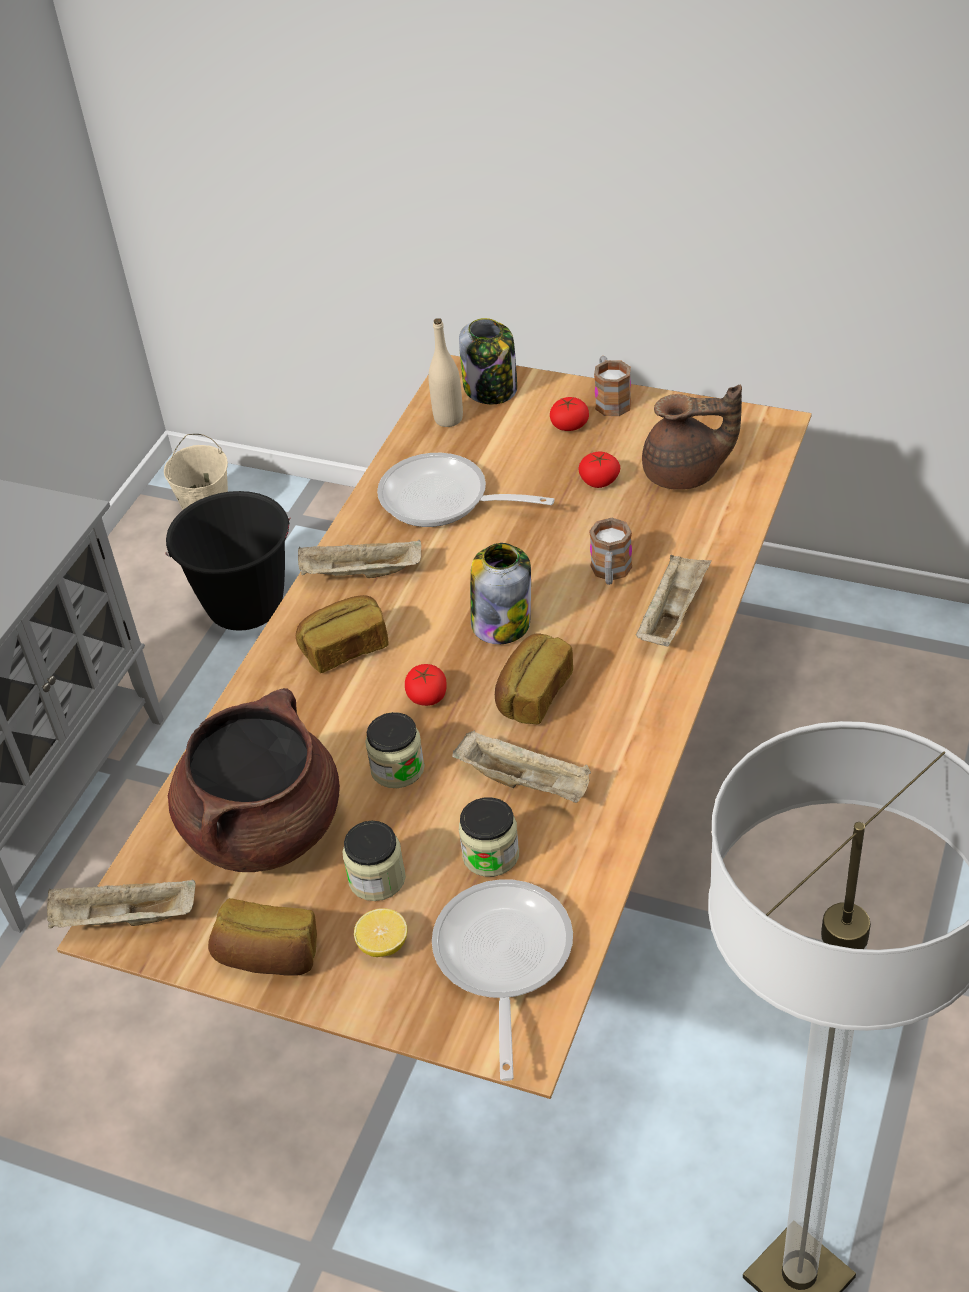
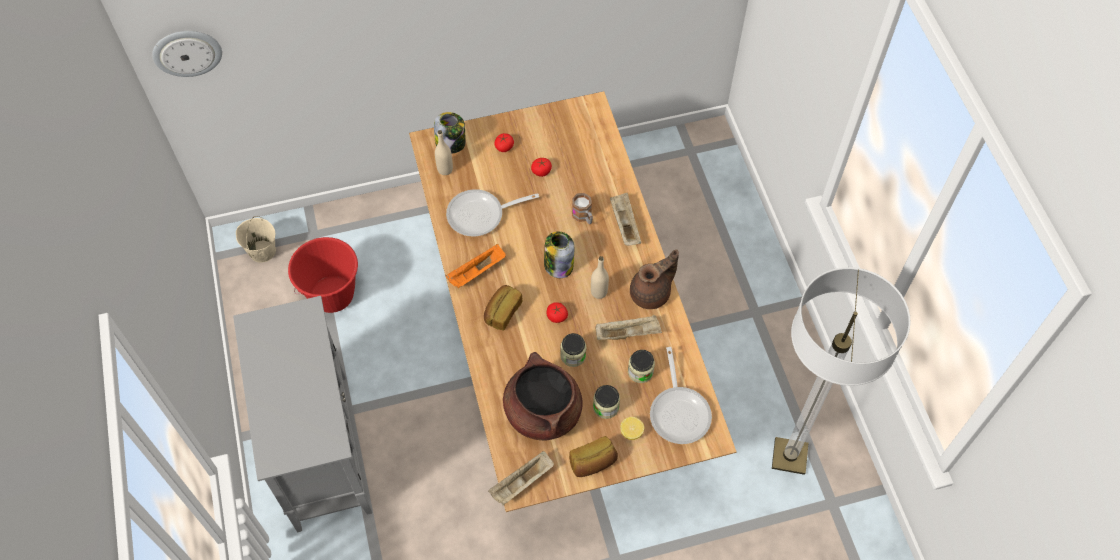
camera: 40 degrees left, 15 degrees up
(145, 70) = (187, 52): none -> wall clock
(245, 606) = (333, 295): black bucket -> red bucket
(360, 574) = (476, 272): beige tray -> orange tray
(502, 960) = (679, 411): frying pan -> frying pan turned 150 degrees counterclockwise
(533, 694) = (599, 292): bread -> beige bottle
(610, 400) = (511, 124): mug -> none
(685, 474) = (575, 150): brown teapot -> brown teapot (652, 293)

